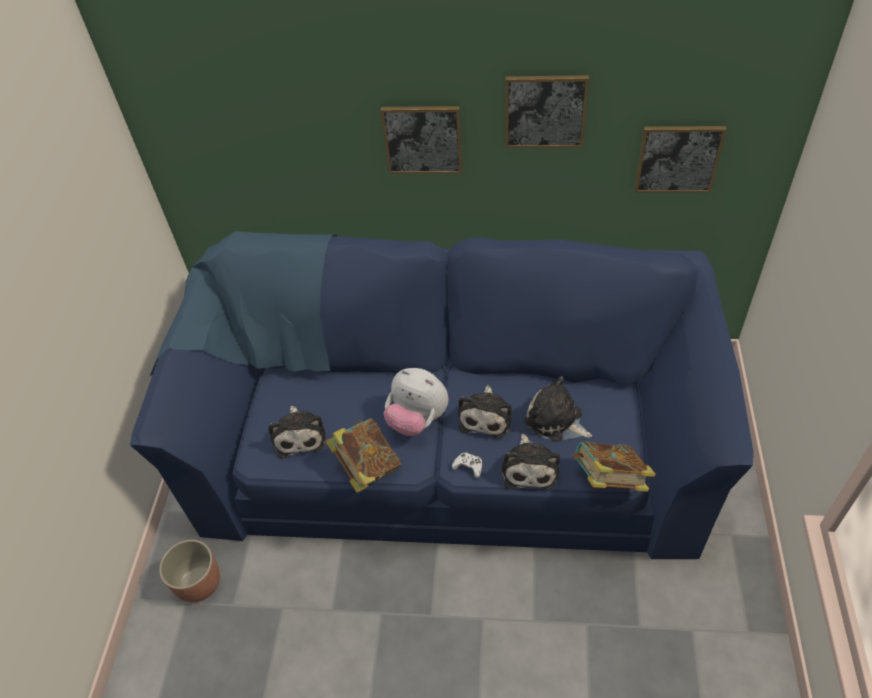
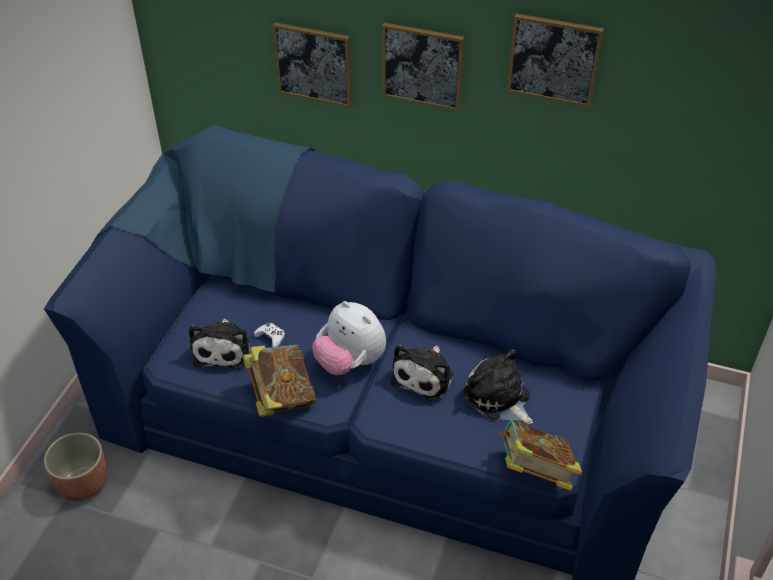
camera: 10 degrees right, 5 degrees down
(468, 466) = (387, 421): white game controller -> white game controller (271, 337)
(529, 467) = (453, 438): plush toy -> none
(678, 158) = (694, 140): picture -> picture (314, 63)

